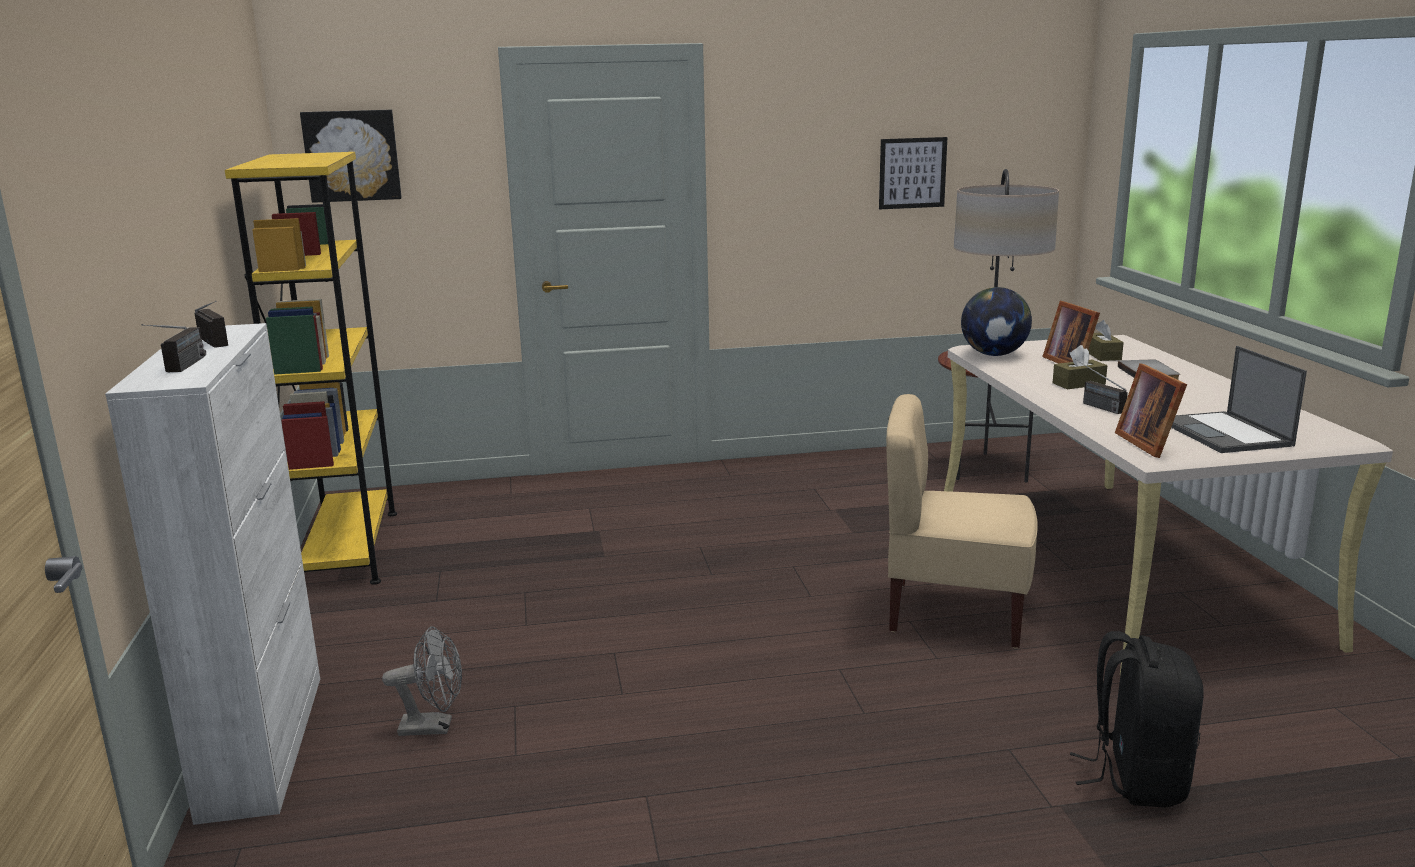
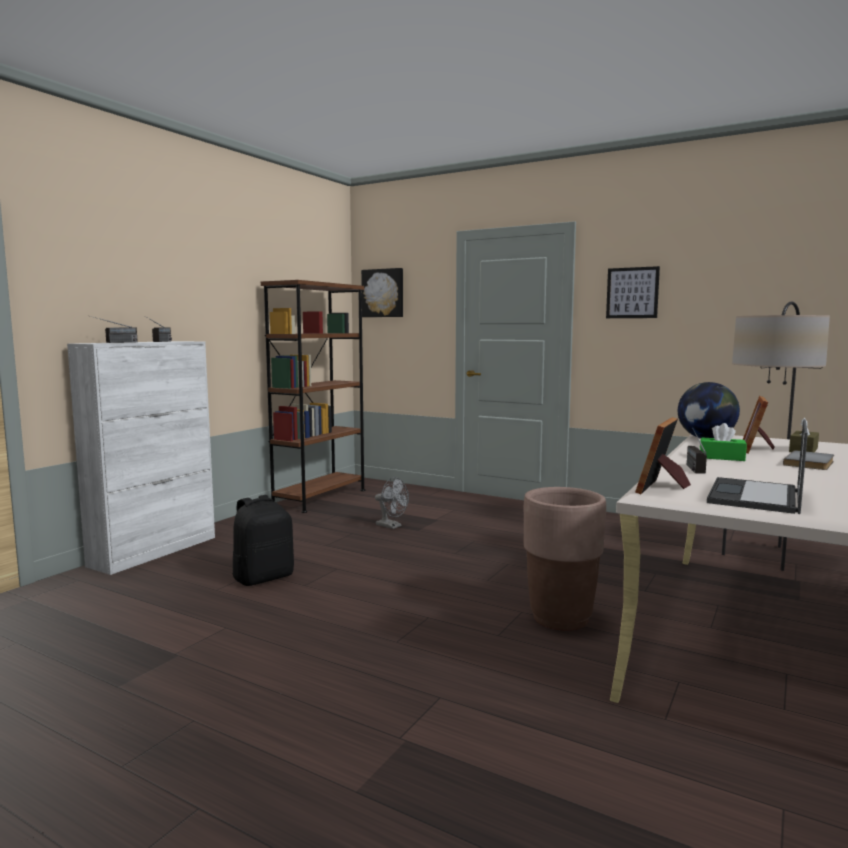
camera: 40 degrees right, 10 degrees down
(349, 549) = (320, 498): yellow bookcase -> brown bookcase
(434, 727) = (213, 568): grey fan -> grey fan (392, 526)
(912, 173) = (732, 310): picture -> picture (632, 293)
(954, 613) = (560, 618): beige chair -> brown planter
(1078, 384) = (722, 457): brown tissue box -> green tissue box
(1136, 778) = (489, 755): black backpack -> black backpack (263, 577)

